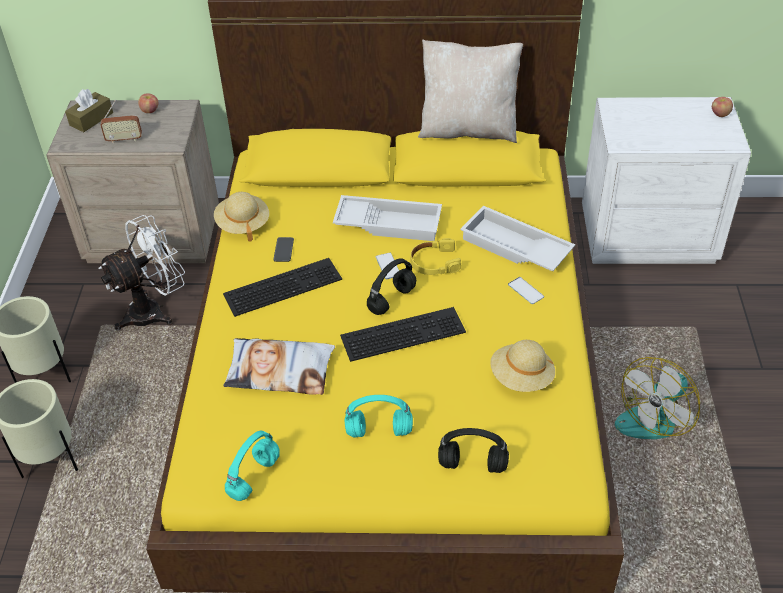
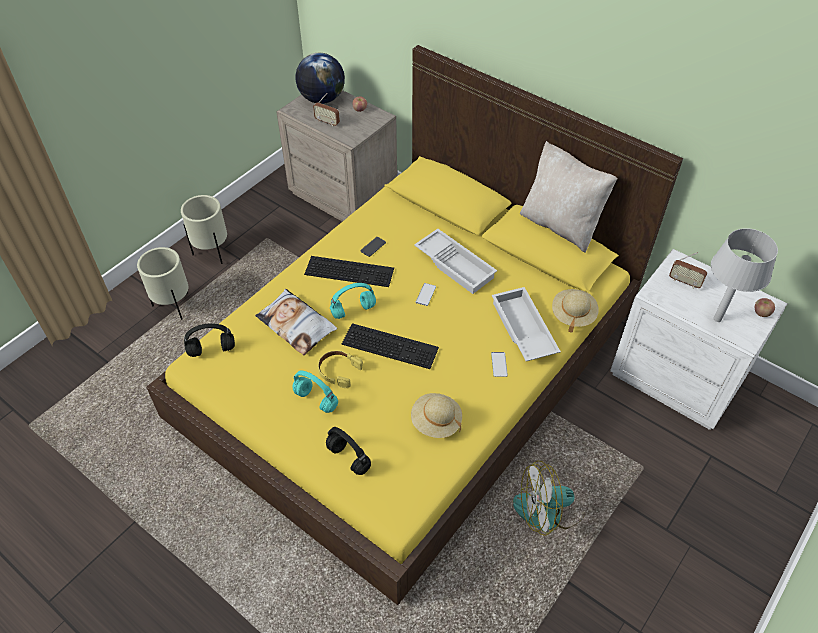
camera: 35 degrees right, 5 degrees up
(91, 119) = (322, 99): brown tissue box -> globe
(153, 310) = (302, 245): white fan -> none
(243, 224) = (365, 216): beige hat -> beige hat (573, 315)
(254, 476) = (223, 381): turquoise headphones -> turquoise headphones (354, 310)
(392, 299) = (406, 318): black headphones -> black headphones (212, 349)
(434, 263) = (457, 309): yellow headphones -> yellow headphones (338, 371)
(635, 120) = (684, 282): none -> radio
(693, 136) = (718, 319): none -> grey table lamp

